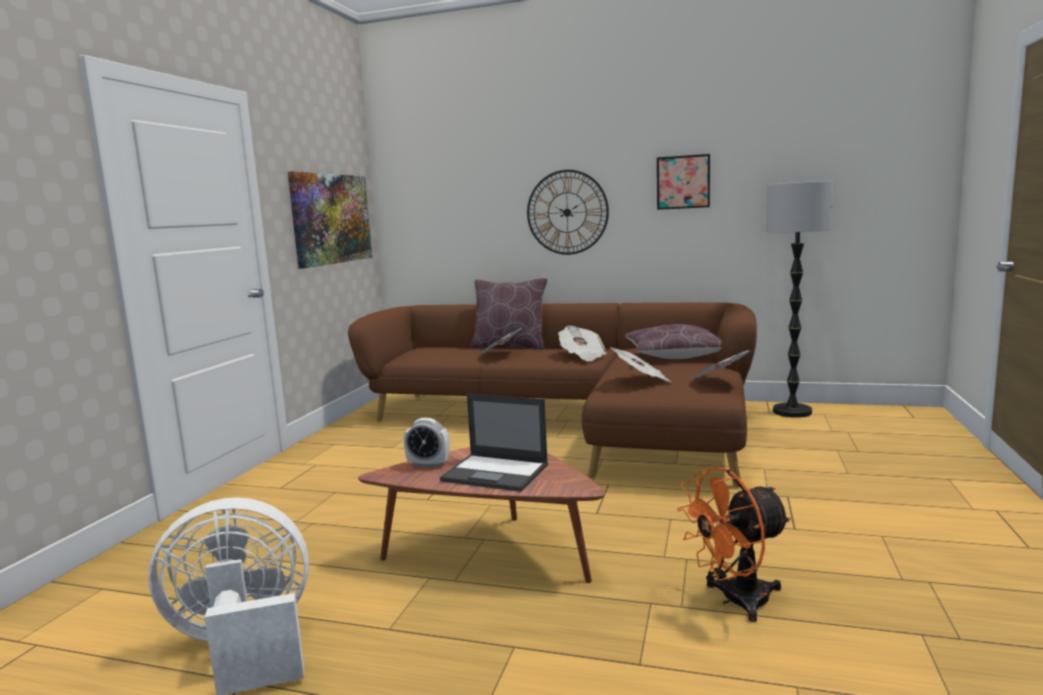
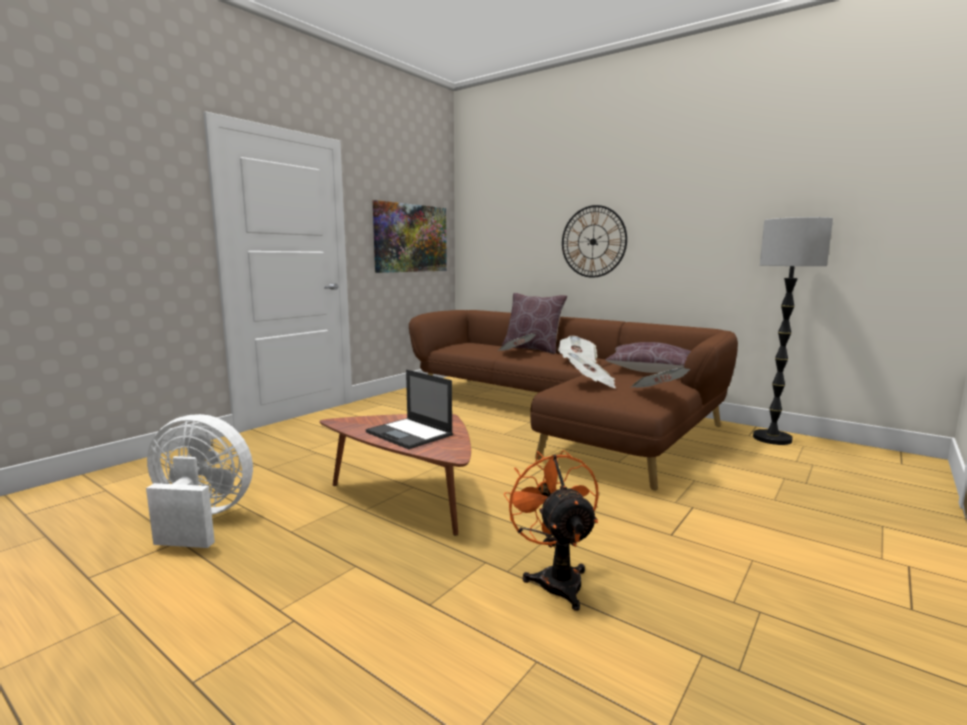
camera: 20 degrees right, 0 degrees up
(428, 465) = (373, 420): alarm clock -> none
(683, 182) = (693, 217): picture -> none
(735, 600) = (555, 578): orange fan -> orange fan turned 75 degrees clockwise

